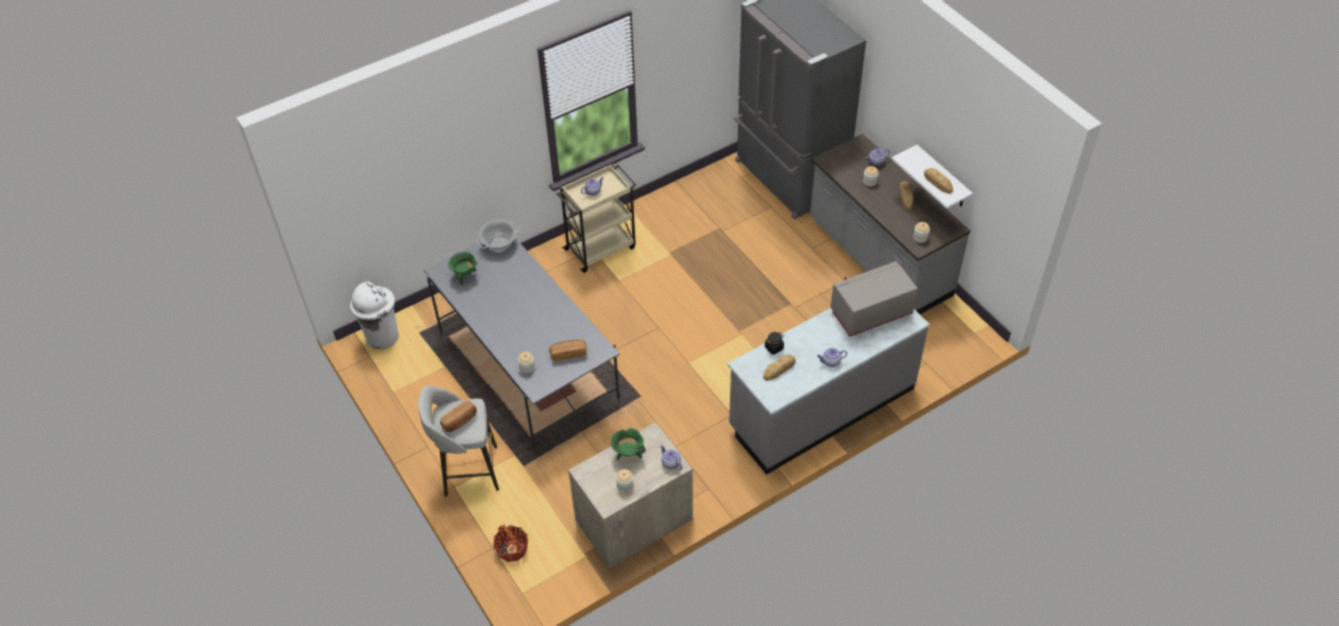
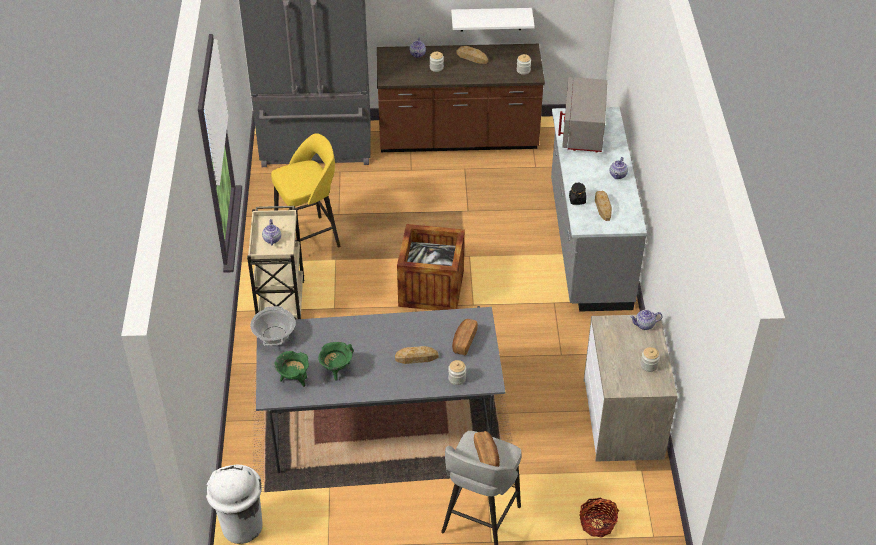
camera: 60 degrees left, 5 degrees down
(628, 453) = (614, 348): green cooking pot -> green cooking pot (336, 370)
(680, 228) = (309, 239): none -> yellow stool
(685, 327) = (431, 288): none -> crate
(878, 259) = (458, 139): grey counter -> brown counter
(937, 182) = (504, 18): bread -> bread (416, 357)

